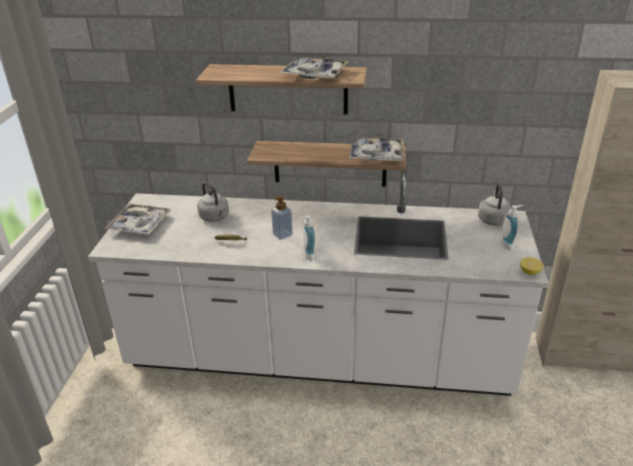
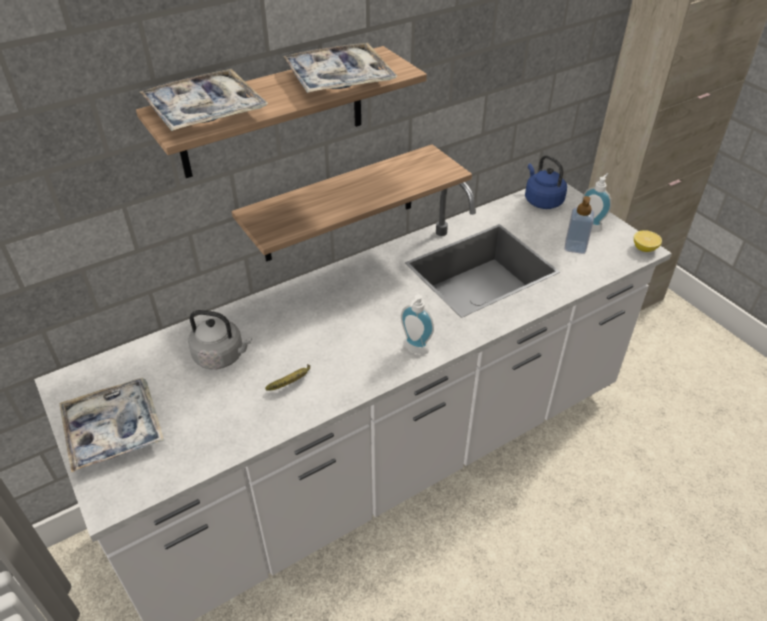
camera: 40 degrees left, 10 degrees up
(282, 234) = (347, 335): soap dispenser -> soap dispenser (575, 247)
(376, 155) = (420, 171): tray -> tray (205, 111)
(492, 219) = (542, 200): grey kettle -> blue kettle

